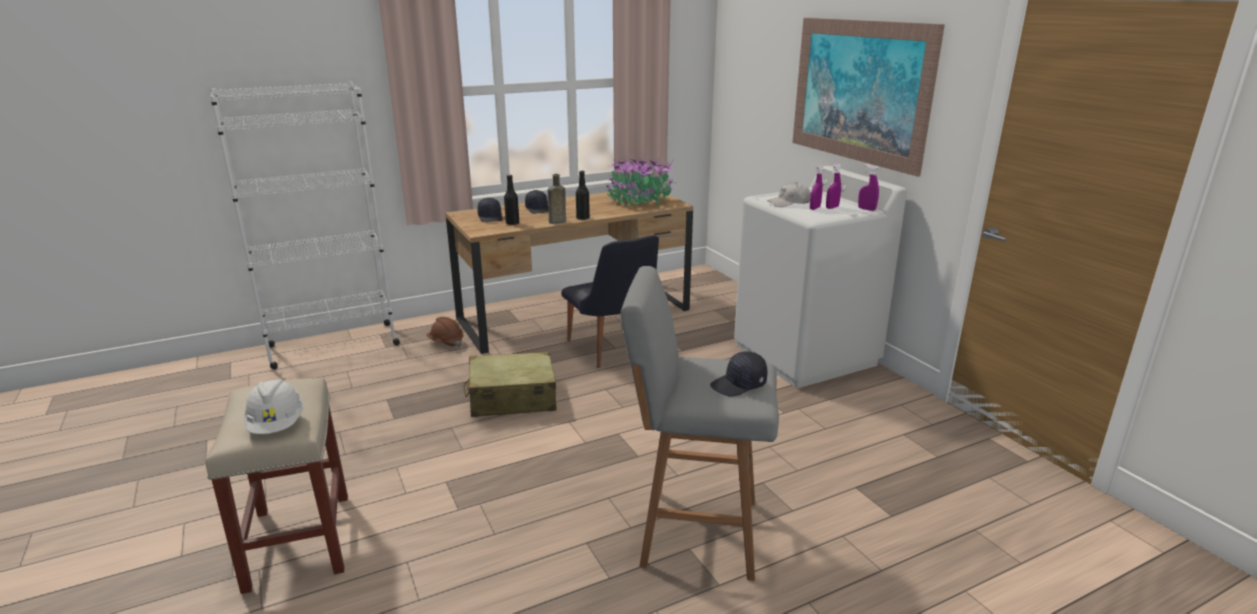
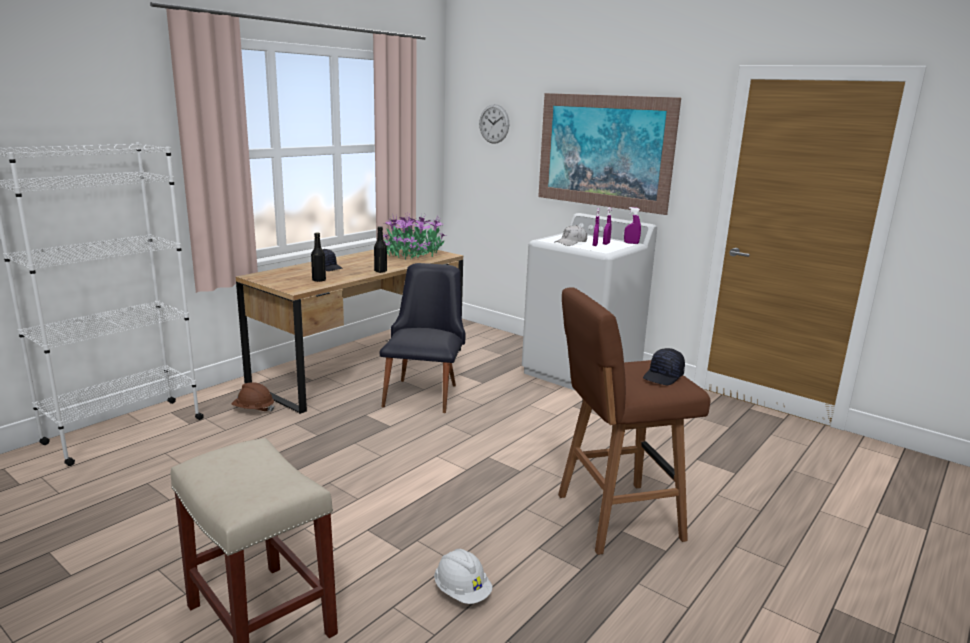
camera: 25 degrees left, 5 degrees down
(277, 425) = (273, 485): white hard hat -> white hard hat (462, 592)
(491, 218) = (291, 277): black cap -> none
(512, 398) = (366, 446): beige suitcase -> none
(556, 222) = (360, 276): brown bottle -> none
(613, 351) = (424, 392): black chair -> black chair turned 120 degrees counterclockwise
(694, 531) = (614, 517): grey stool -> brown stool
(757, 54) = (494, 124): none -> wall clock

